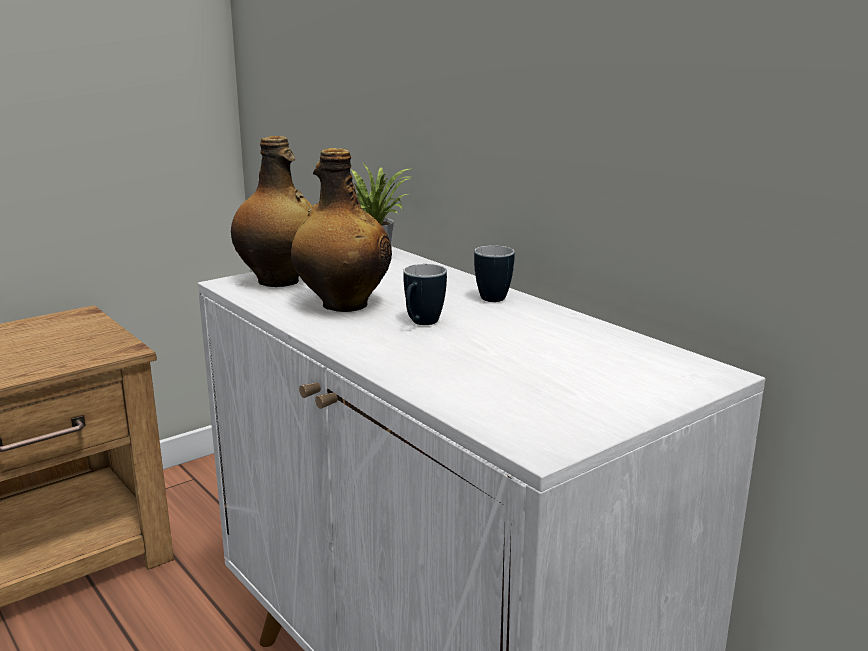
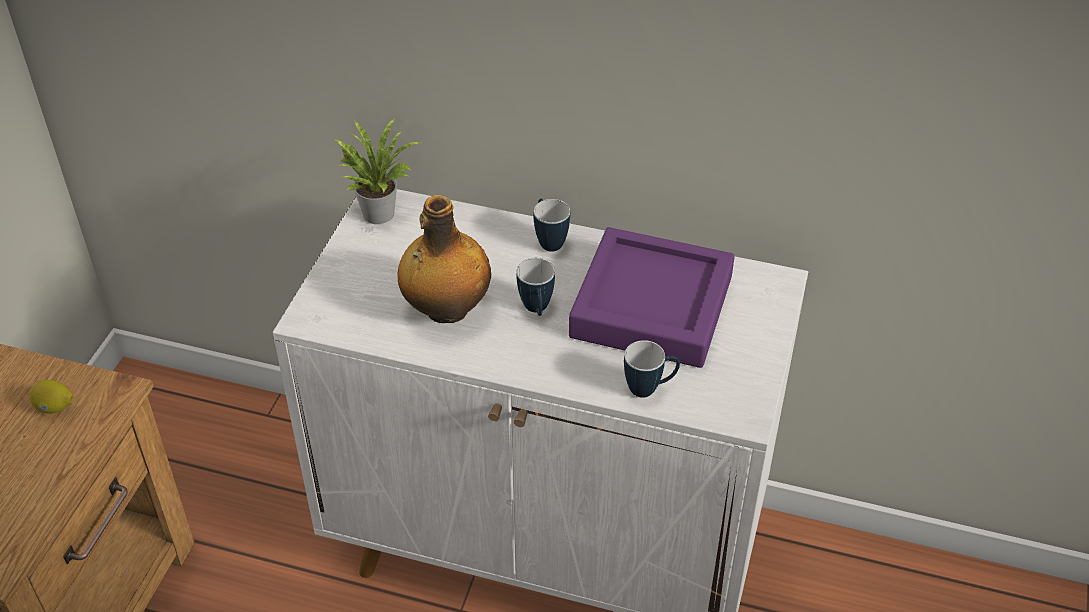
camera: 35 degrees left, 25 degrees up
(79, 345) = (55, 408): none -> lemon
(280, 281) = (347, 296): bottle -> none
(457, 394) = (650, 388): none -> mug
(539, 350) = (651, 307): none -> purple tray

